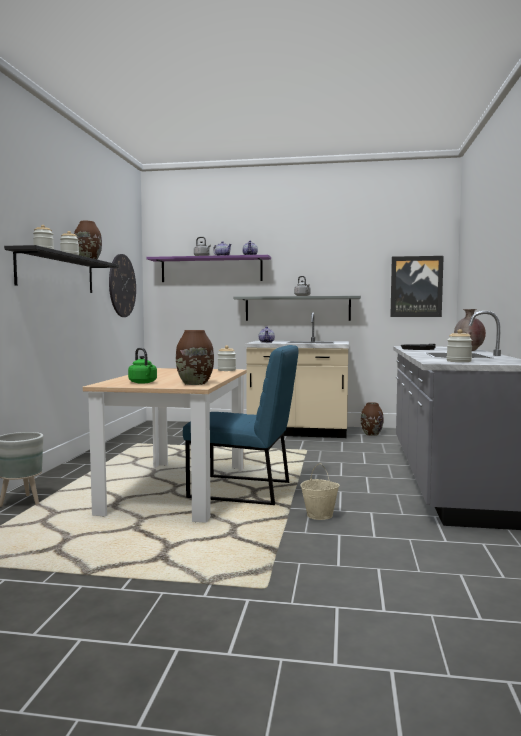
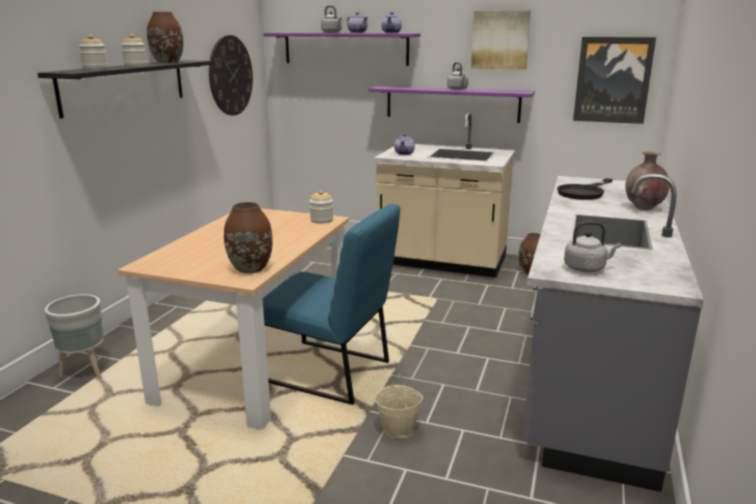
camera: 10 degrees right, 15 degrees up
(143, 382) = (193, 261): green kettle -> none
(297, 308) = (452, 104): grey shelf -> purple shelf
(332, 260) = (500, 40): none -> picture
(459, 361) = (586, 268): jar -> grey kettle

